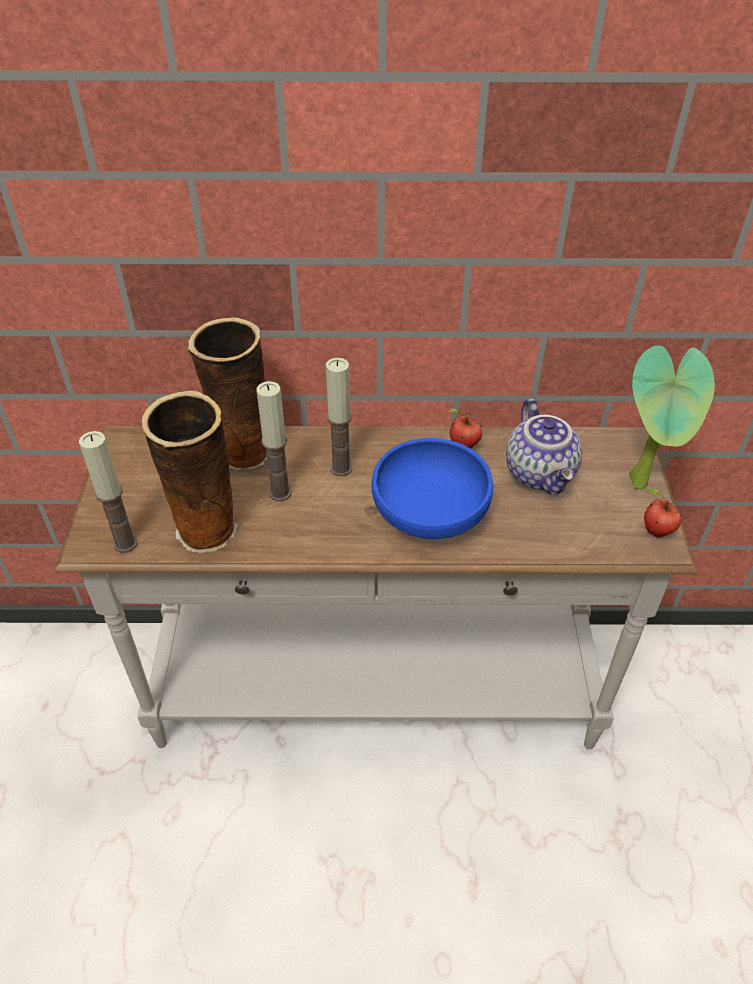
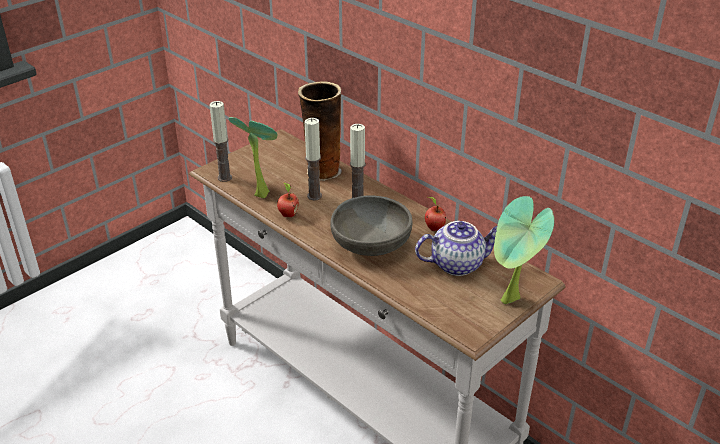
camera: 45 degrees right, 10 degrees down
(206, 533) = (260, 192): vase -> potted plant
(430, 512) = (371, 244): blue bowl -> grey bowl
(541, 474) = (457, 264): teapot -> teapot turned 135 degrees counterclockwise
(655, 531) = (478, 325): apple -> apple (288, 214)

